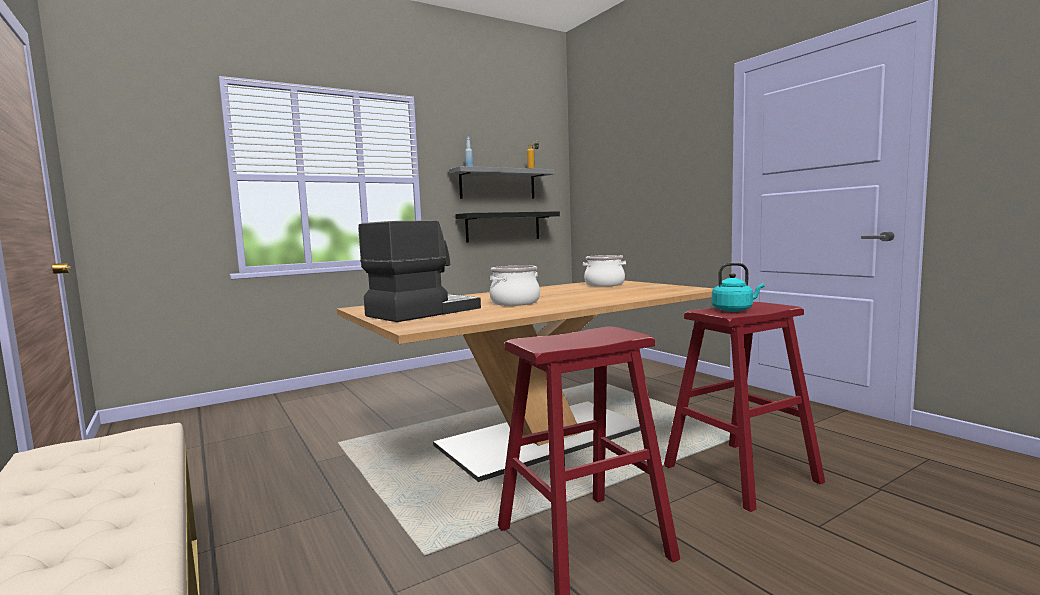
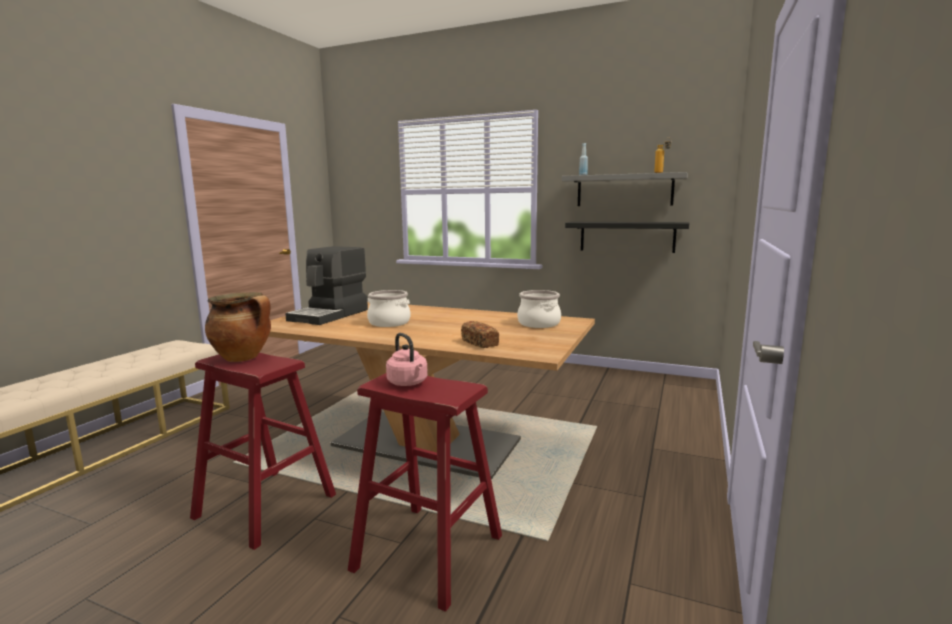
camera: 55 degrees right, 5 degrees up
(422, 312) = (330, 315): coffee machine -> coffee machine turned 105 degrees clockwise
(562, 338) = (244, 358): none -> cooking pot
(644, 293) = (480, 343): none -> bread
(734, 310) = (408, 383): turquoise kettle -> pink kettle

